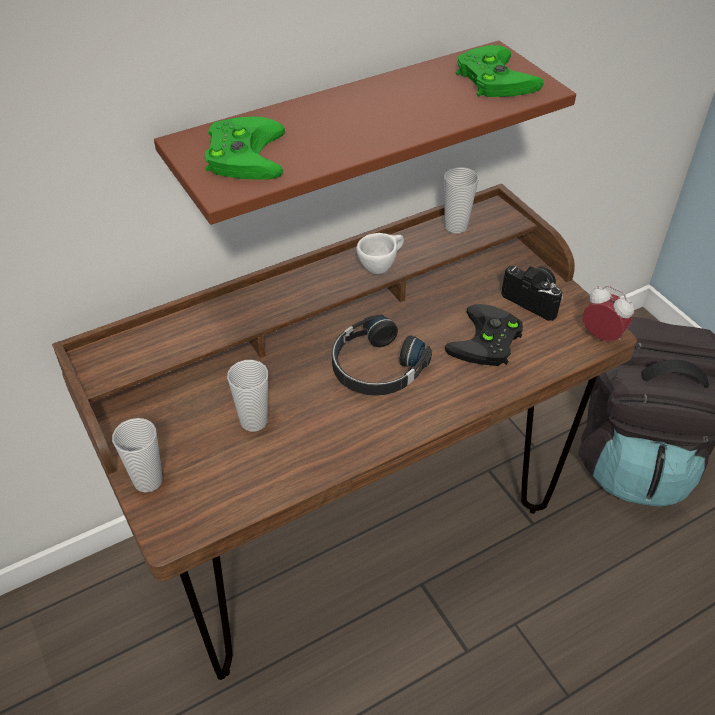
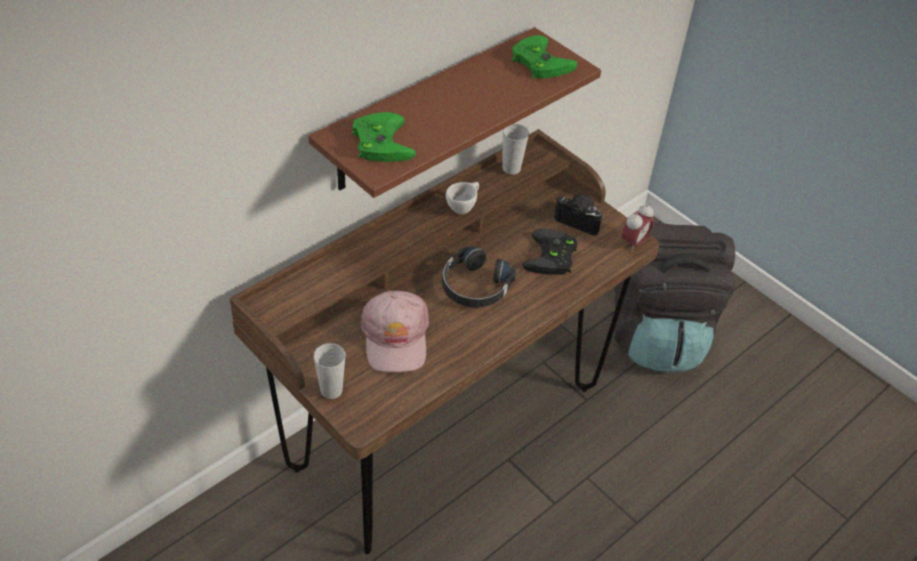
camera: 15 degrees left, 0 degrees up
(254, 421) = (395, 337): cup -> pink cap
(601, 336) = (634, 243): alarm clock -> alarm clock turned 105 degrees clockwise

